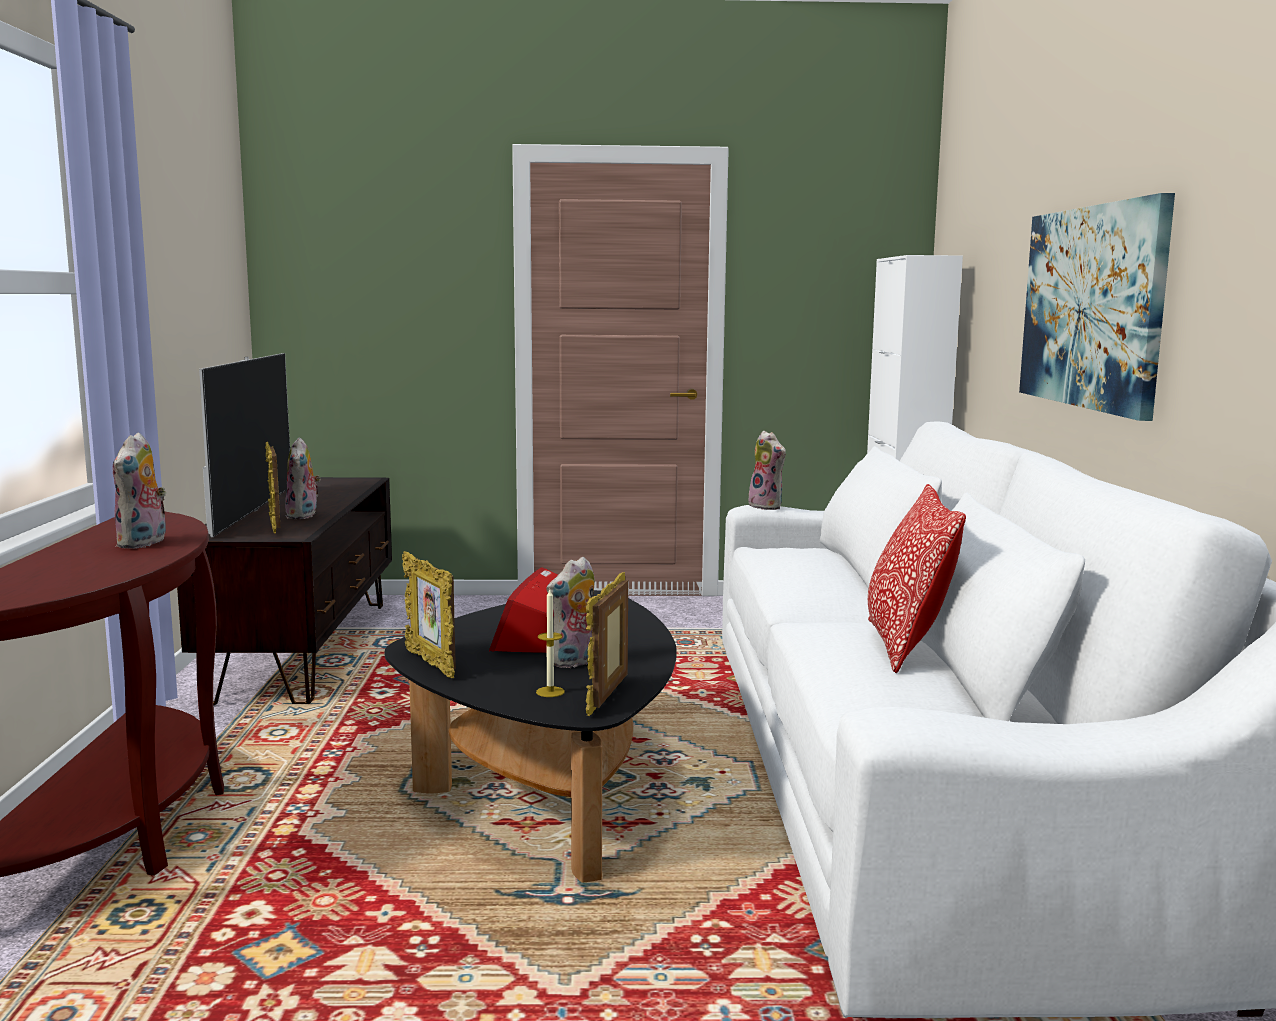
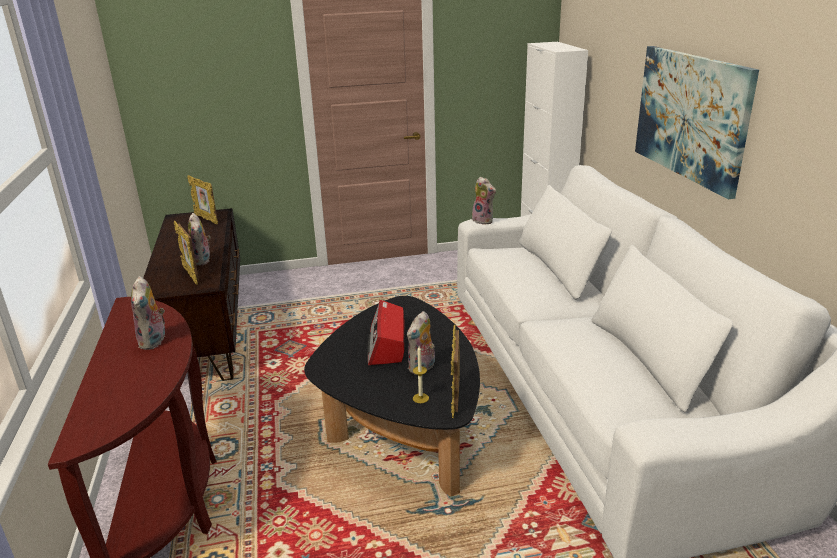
camera: 10 degrees left, 15 degrees up
(253, 510) = (166, 258): television -> none
(431, 664) = (339, 382): picture frame -> picture frame (206, 219)
(906, 646) = (612, 345): pillow -> none

